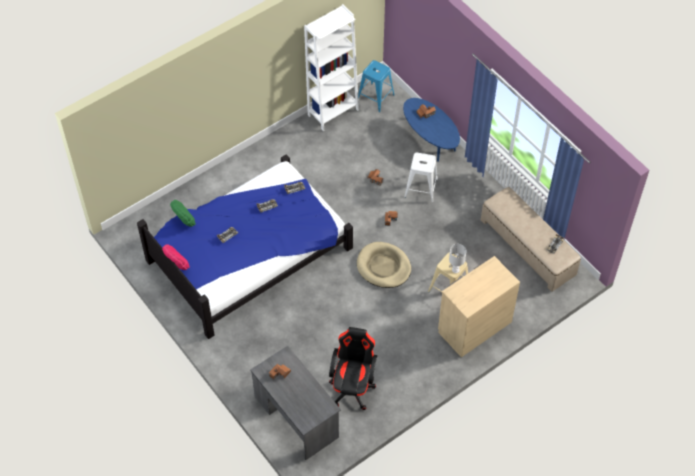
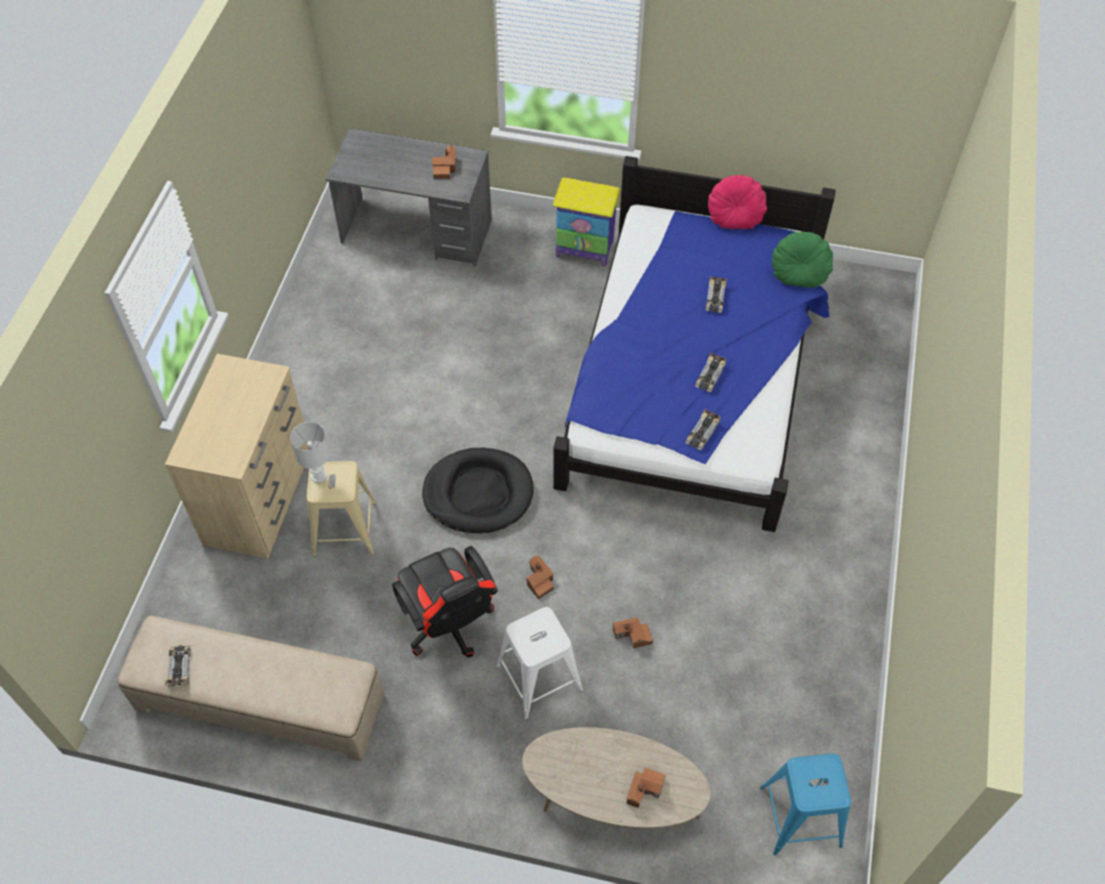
camera: 140 degrees right, 0 degrees up
(228, 346) = (585, 250): none -> nightstand
(333, 112) = (837, 716): white bookcase -> none
(353, 387) = (374, 307): black office chair -> black office chair (449, 628)
(383, 267) = (478, 493): beige dog bed -> black dog bed
(429, 139) = (613, 798): blue coffee table -> beige coffee table

